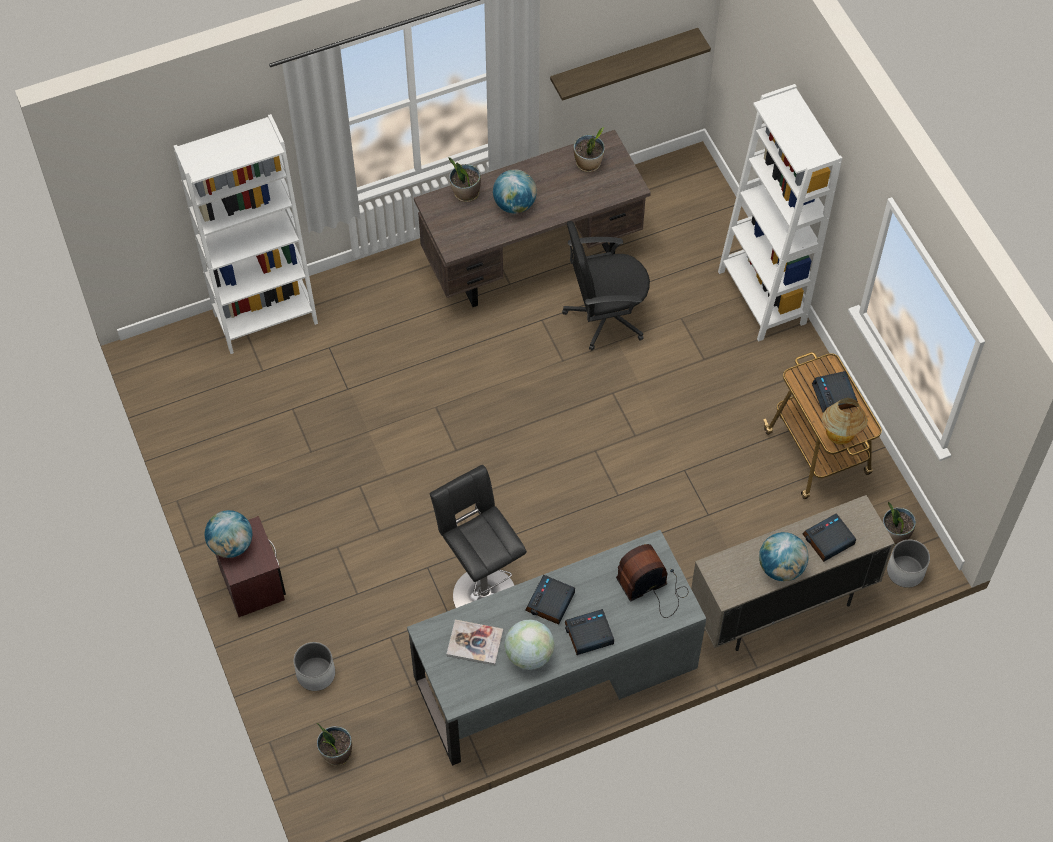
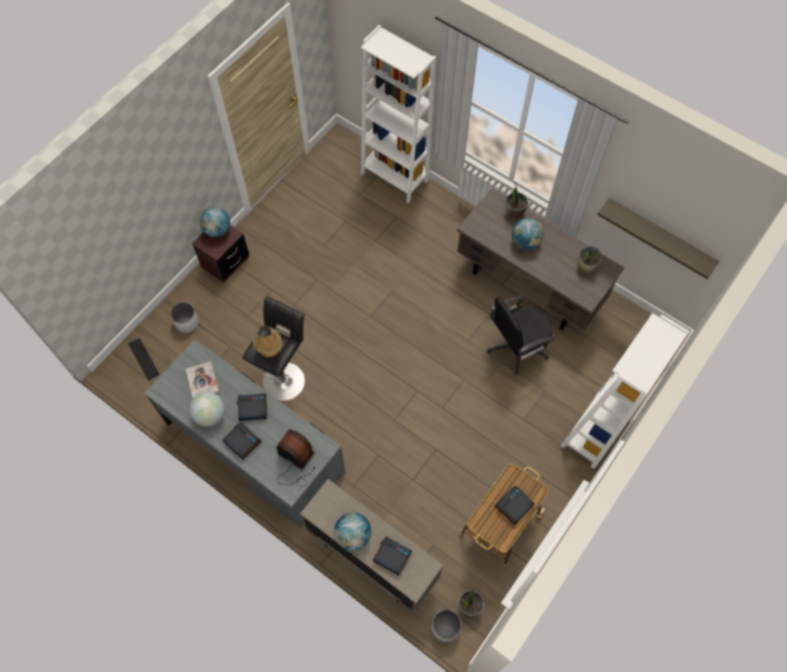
camera: 60 degrees right, 5 degrees up
(336, 753) = (143, 359): potted plant -> keyboard
(605, 315) = (516, 347): black office chair -> black office chair turned 75 degrees counterclockwise
(840, 437) = (483, 526): table lamp -> table lamp (270, 351)

